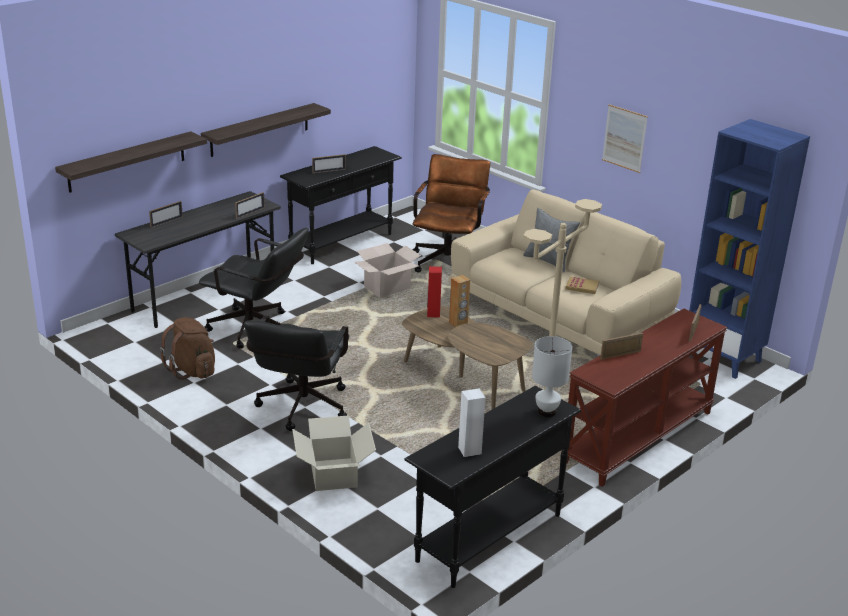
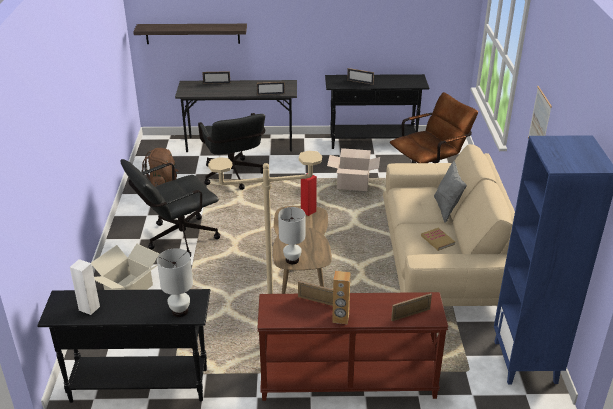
camera: 45 degrees right, 5 degrees up
(260, 130) = (310, 36): shelf -> none
(458, 323) = (312, 226): brown speaker -> brown speaker (340, 319)
(498, 354) = (292, 260): none -> white table lamp

